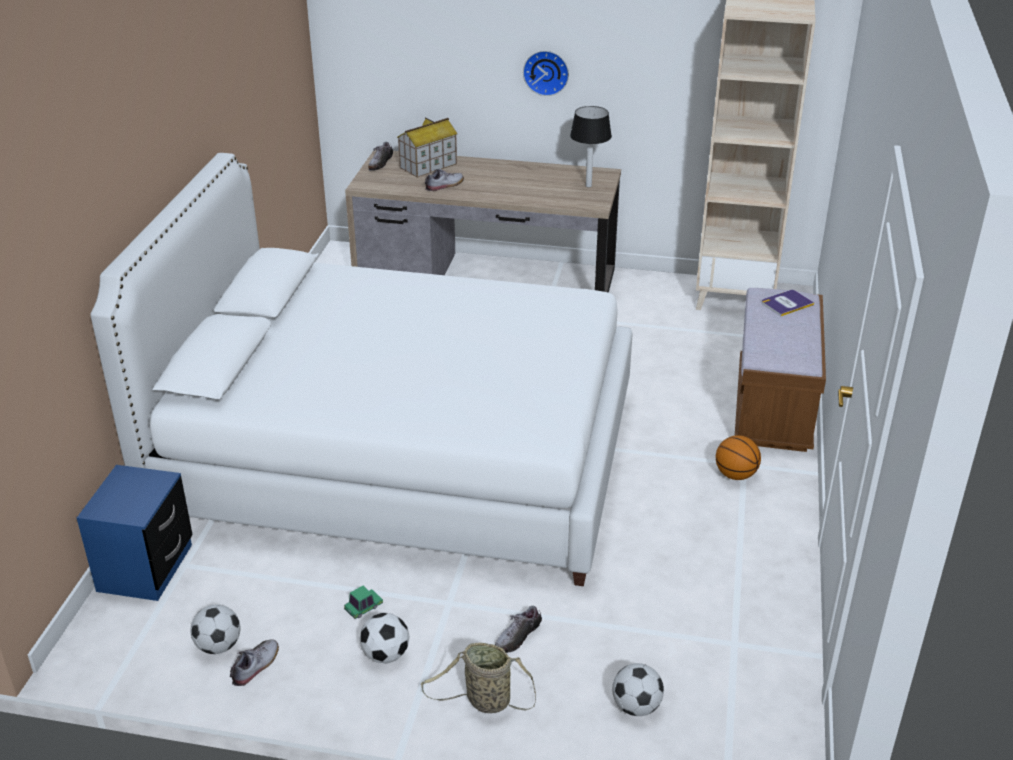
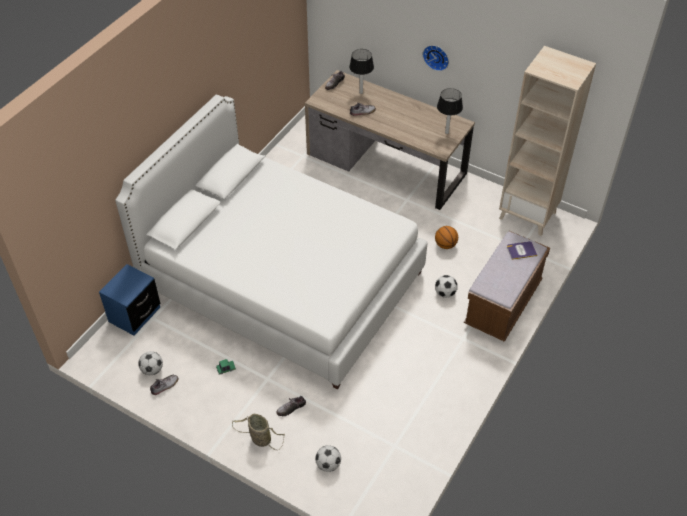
camera: 20 degrees right, 15 degrees up
(386, 655) = (225, 398): football -> football (445, 293)
(428, 166) = (361, 92): toy house -> table lamp
(735, 475) = (454, 344): basketball -> basketball (445, 245)

